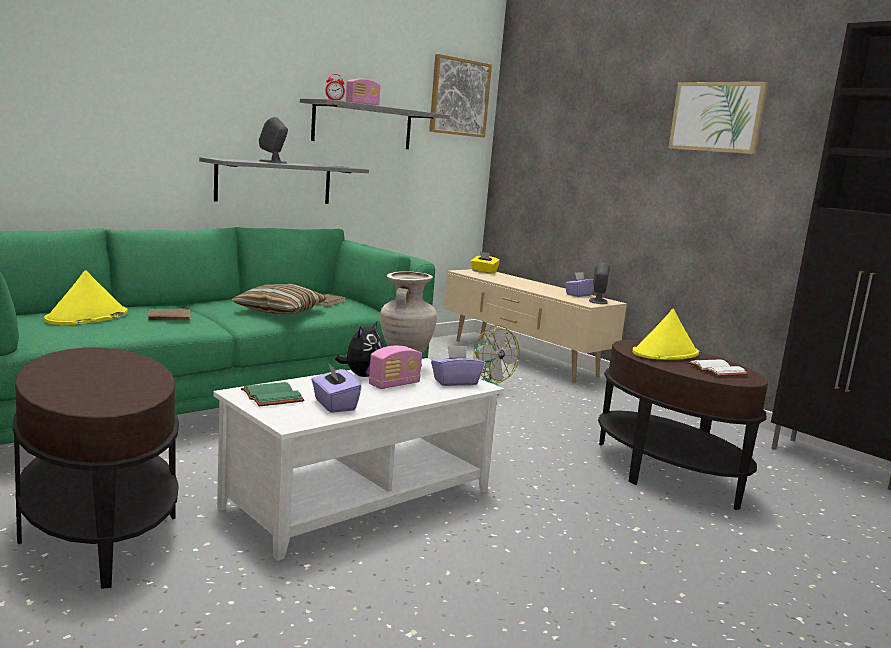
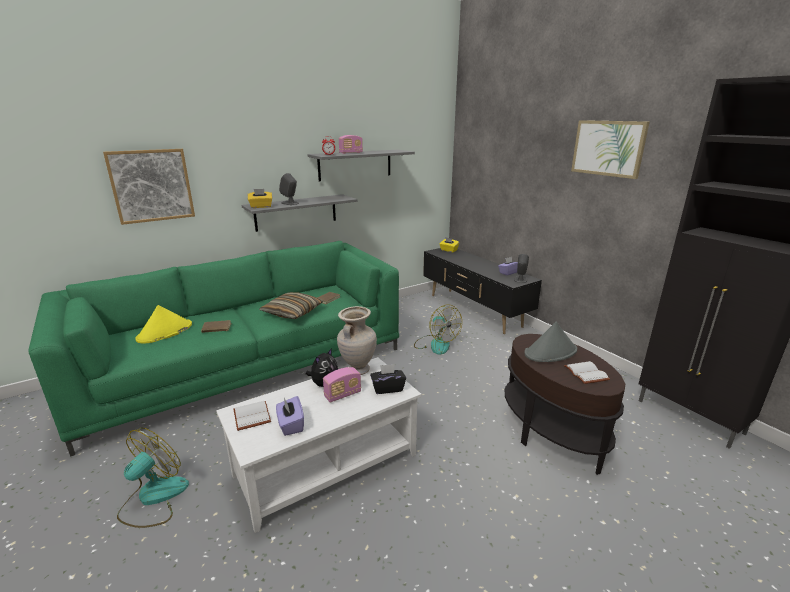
camera: 10 degrees right, 10 degrees up
(99, 529) = (153, 498): brown side table -> fan
(233, 160) = (261, 206): none -> yellow tissue box
(270, 396) = (250, 416): green book -> white book
(455, 382) = (387, 388): purple tissue box -> black tissue box
(459, 97) = (425, 132): picture -> picture (151, 185)
(523, 358) = (473, 311): beige tv stand -> black tv stand
(665, 354) = (550, 352): yellow hat -> grey hat

